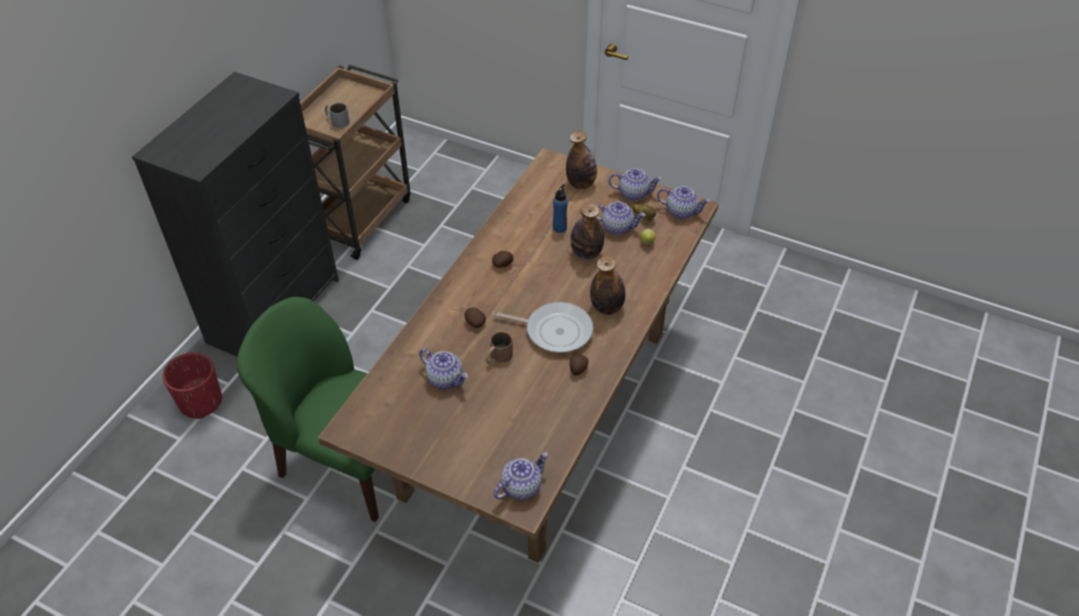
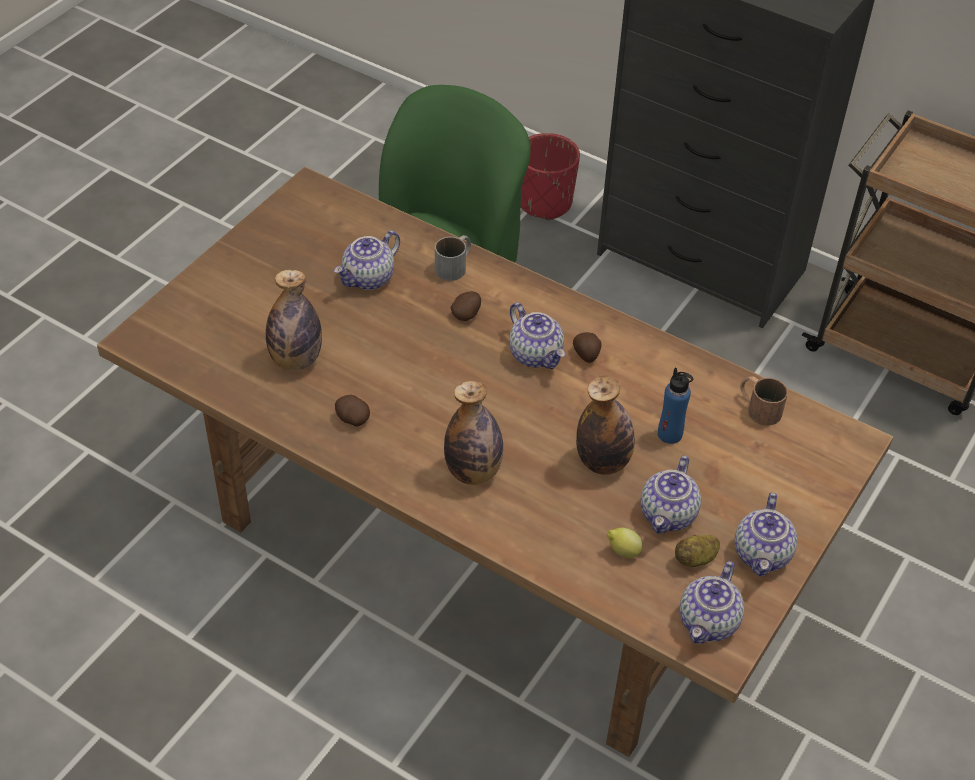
camera: 95 degrees right, 0 degrees up
(337, 121) = (931, 179): grey mug -> grey mug (455, 265)
(497, 357) = (395, 333): brown mug -> brown mug (758, 407)
(521, 486) = (169, 338): teapot -> teapot (536, 355)
(555, 330) = (435, 401): frying pan -> none
(581, 184) = (788, 478): bottle -> bottle (296, 360)

